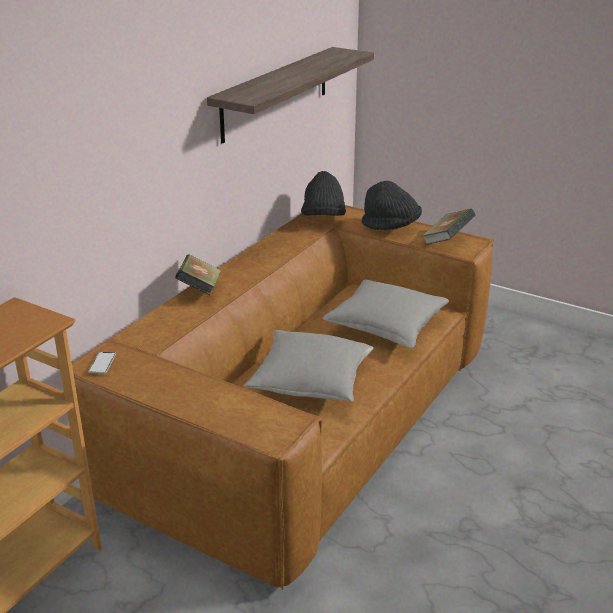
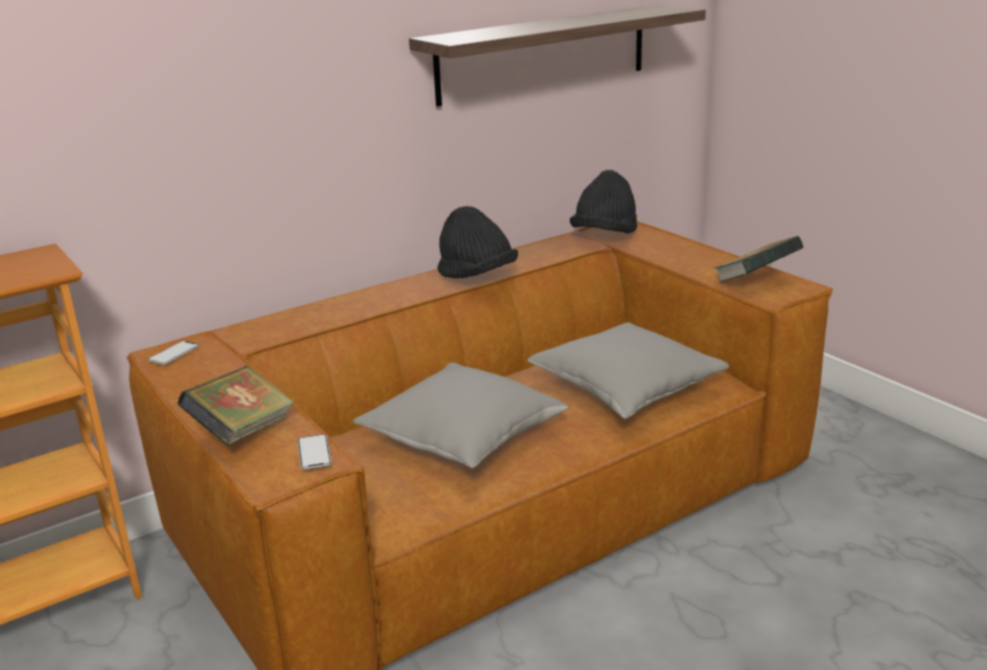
camera: 25 degrees right, 5 degrees down
(199, 290) = (367, 294): book -> book (242, 432)
(283, 415) = (314, 453): none -> phone
(391, 226) = (689, 255): black hat -> black hat (477, 277)

